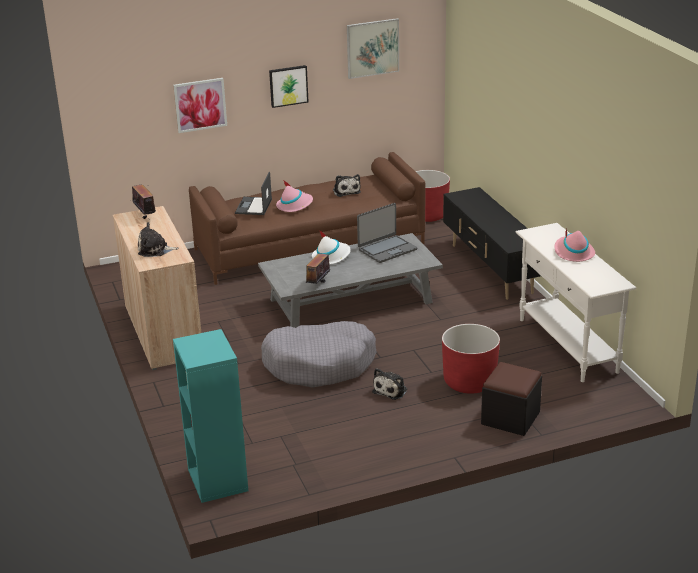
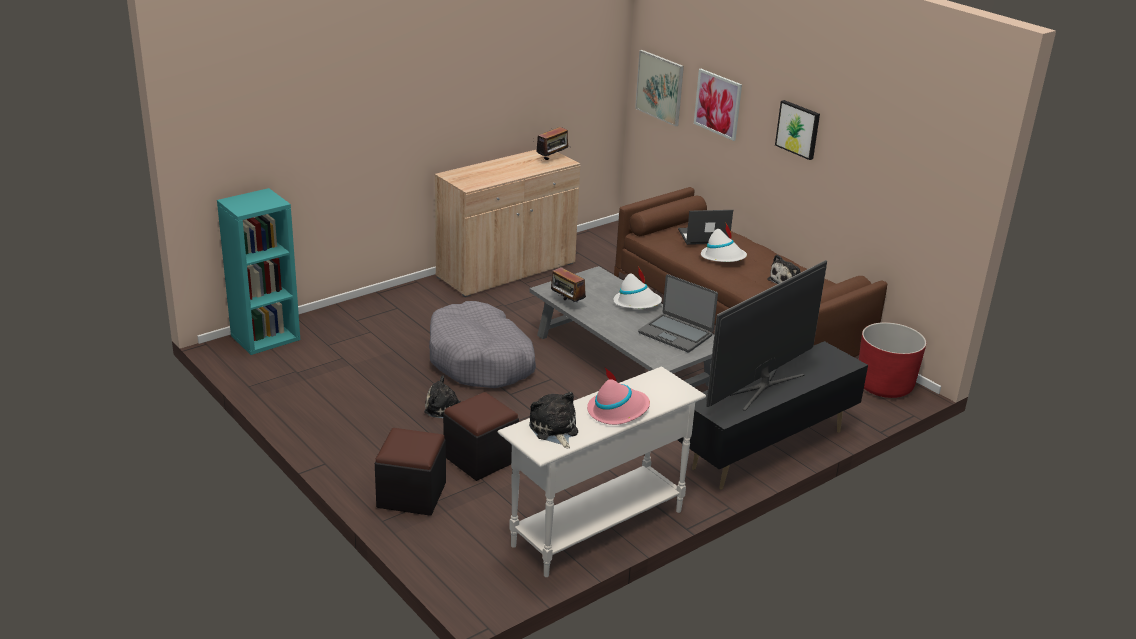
camera: 70 degrees right, 0 degrees up
(155, 250) = (481, 173): plush toy -> plush toy (554, 430)
(294, 205) = (723, 257): pink hat -> white hat
(317, 284) = (567, 303): radio -> radio turned 135 degrees counterclockwise
(372, 48) = (895, 132): picture -> picture (660, 87)
(469, 382) = (480, 459): red planter -> black ottoman
(496, 223) = (761, 385): none -> television

